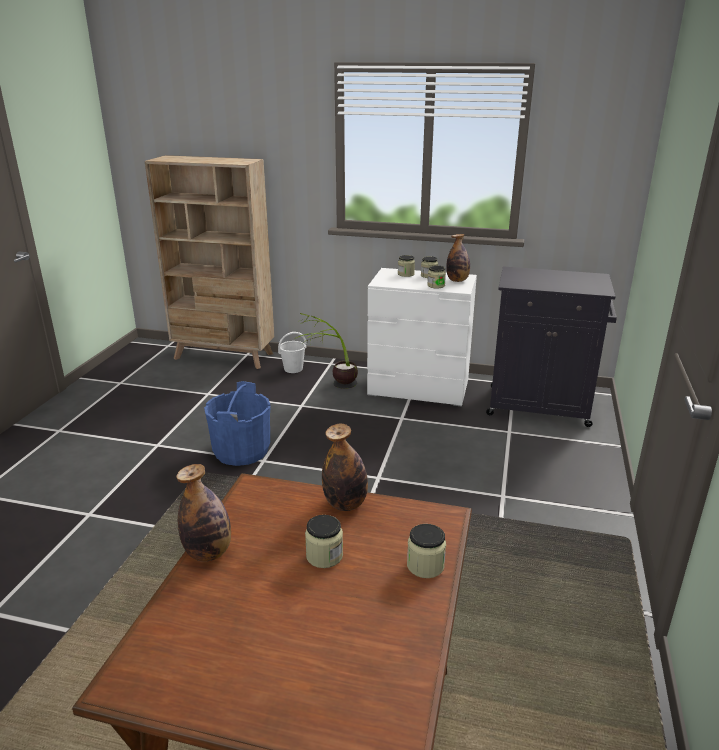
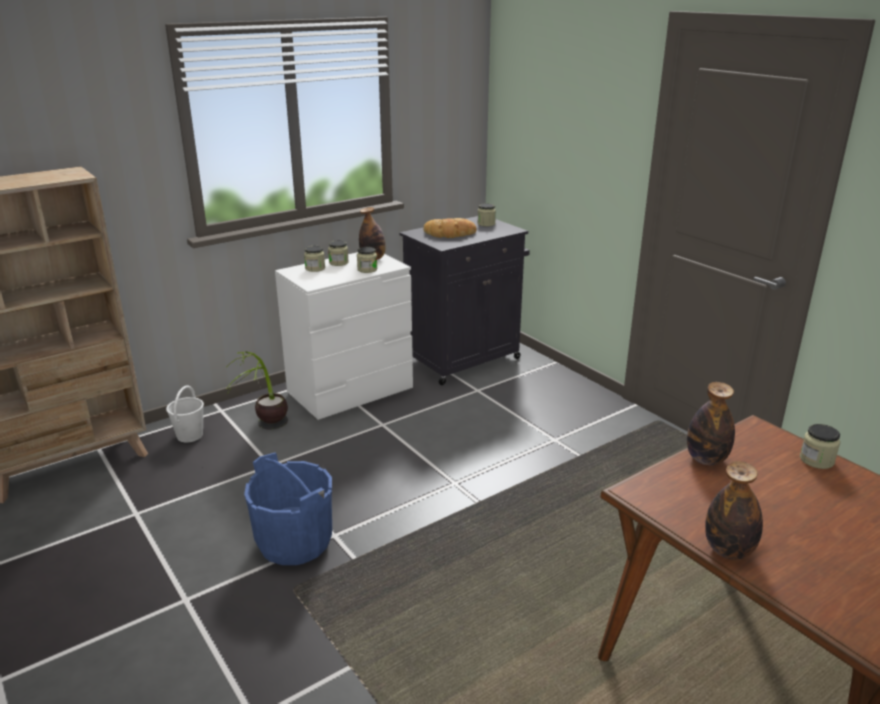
camera: 50 degrees left, 0 degrees up
(324, 556) = (774, 496): jar -> jar (486, 224)
(538, 278) = (450, 234): none -> bread

